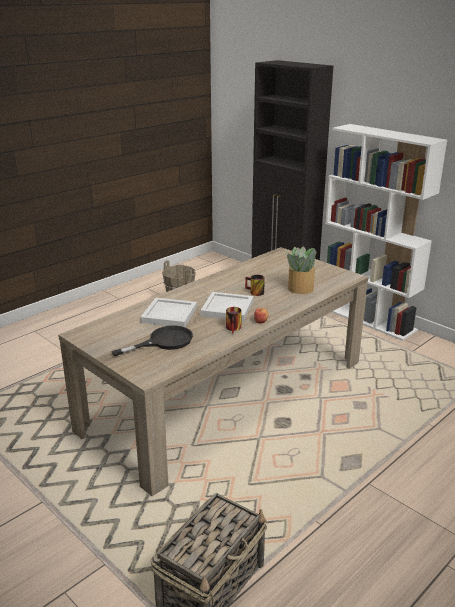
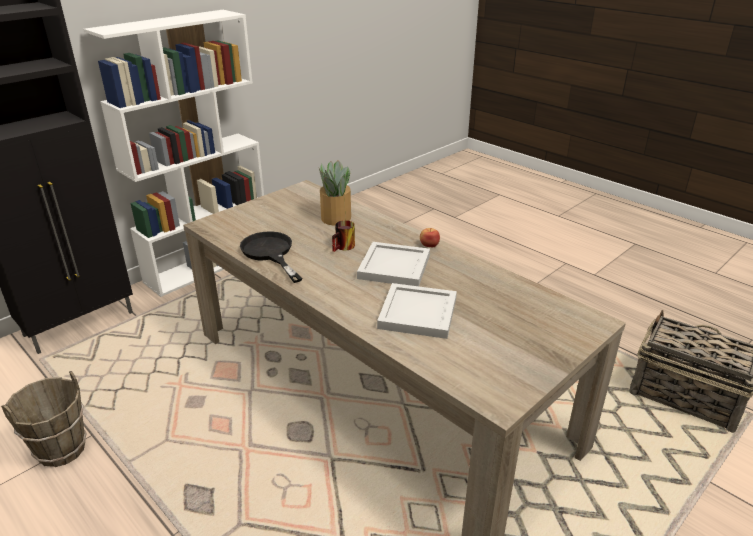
camera: 90 degrees left, 5 degrees up
(163, 342) = (500, 314): black frying pan -> black frying pan (270, 253)
(235, 328) = (451, 262): mug -> none

